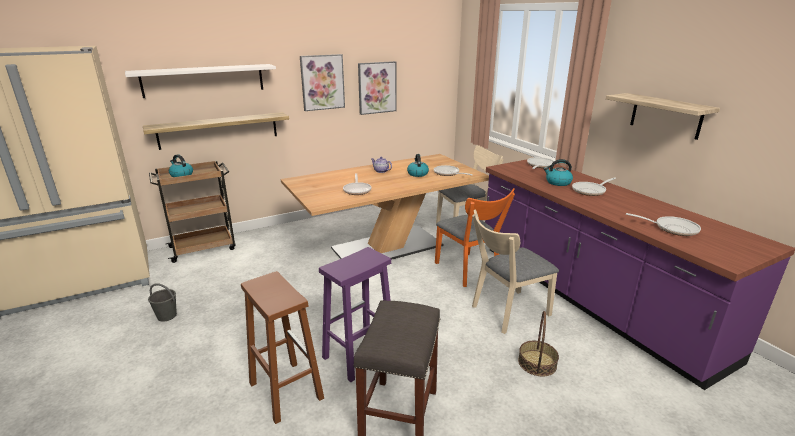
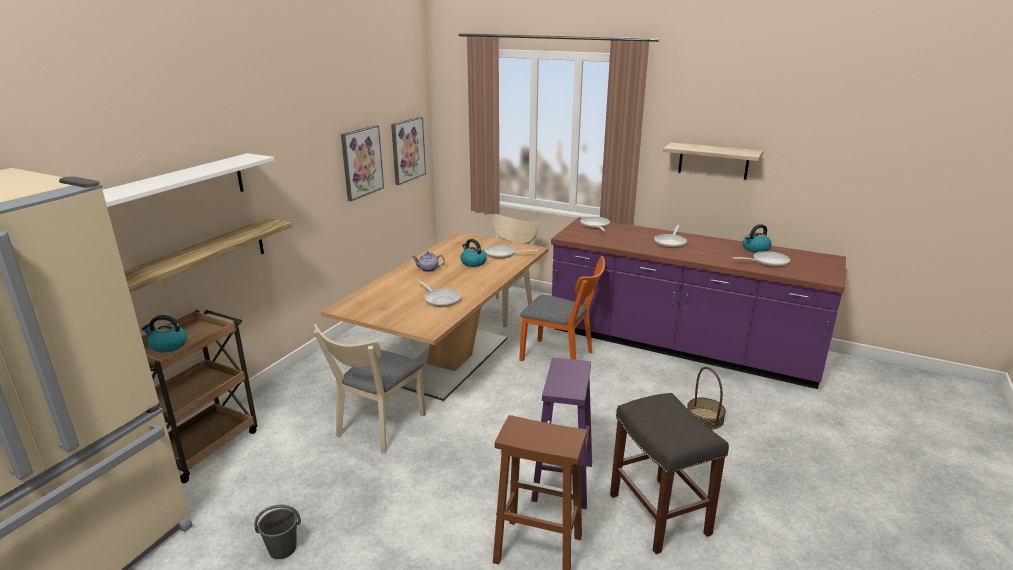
camera: 35 degrees left, 0 degrees up
(322, 82) = (307, 167): picture -> picture (407, 150)
(506, 312) = (635, 385): beige chair -> beige chair (377, 429)
(557, 182) = (635, 241): kettle -> kettle (755, 249)

